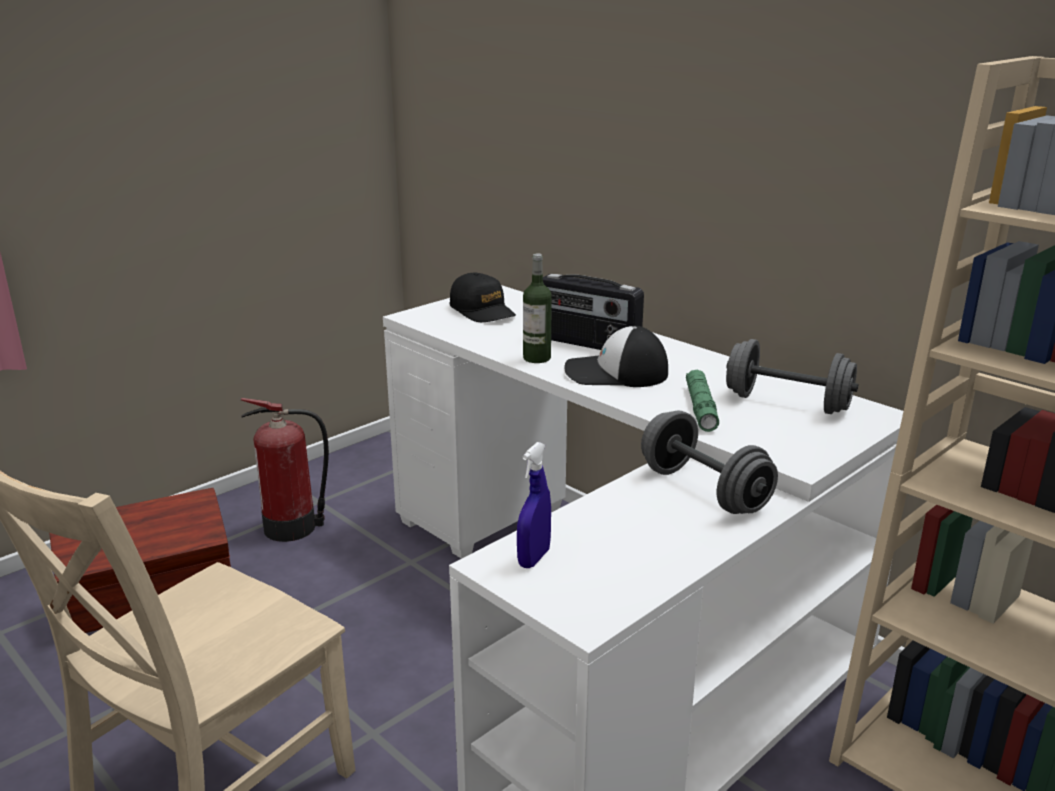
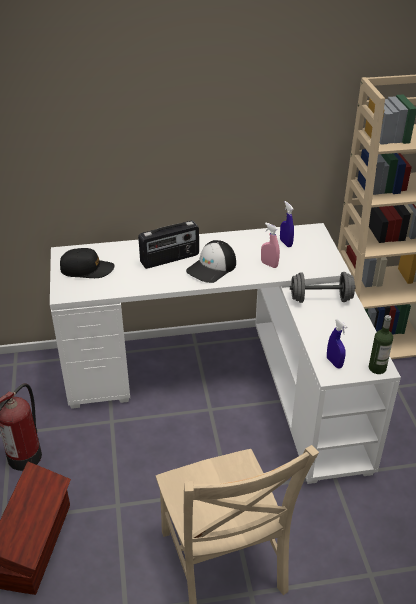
camera: 55 degrees left, 15 degrees up
(537, 358) = (170, 280): bottle -> bottle (377, 368)
(700, 408) = (269, 264): green flashlight -> pink spray bottle
(787, 403) = (286, 243): grey dumbbell -> blue spray bottle

